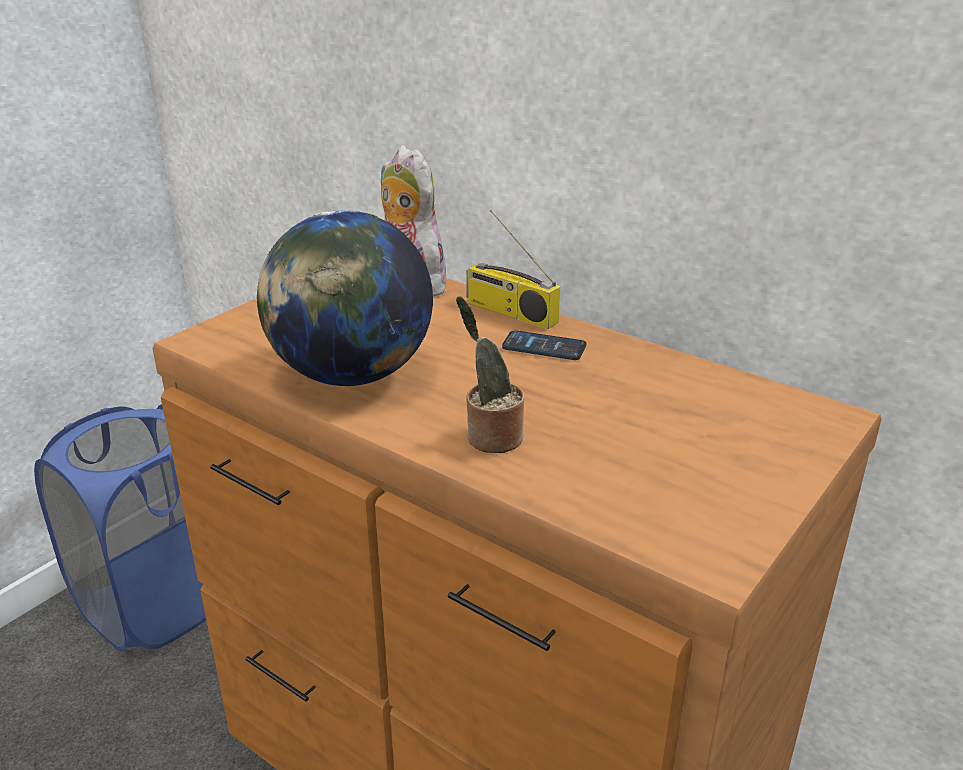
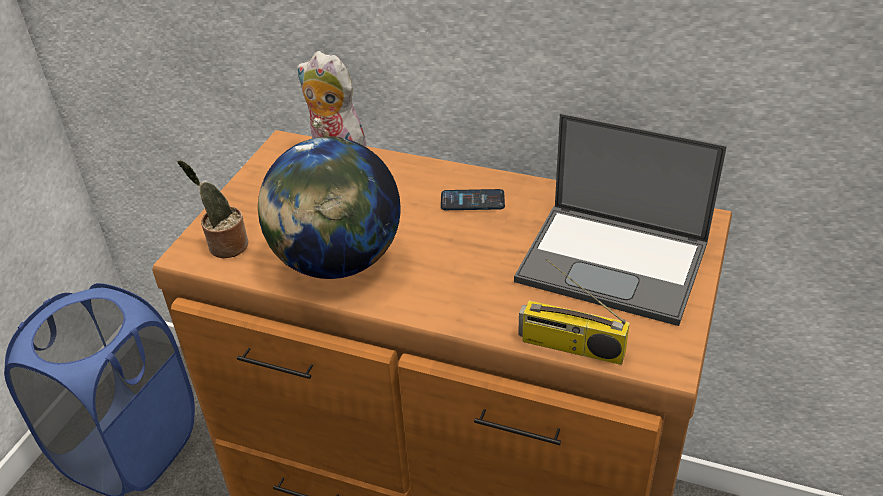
camera: 15 degrees left, 10 degrees up
(490, 437) = (472, 295): potted plant -> potted plant (225, 246)
(509, 312) = (430, 172): radio -> radio (570, 347)
(693, 438) = (615, 262): none -> laptop

